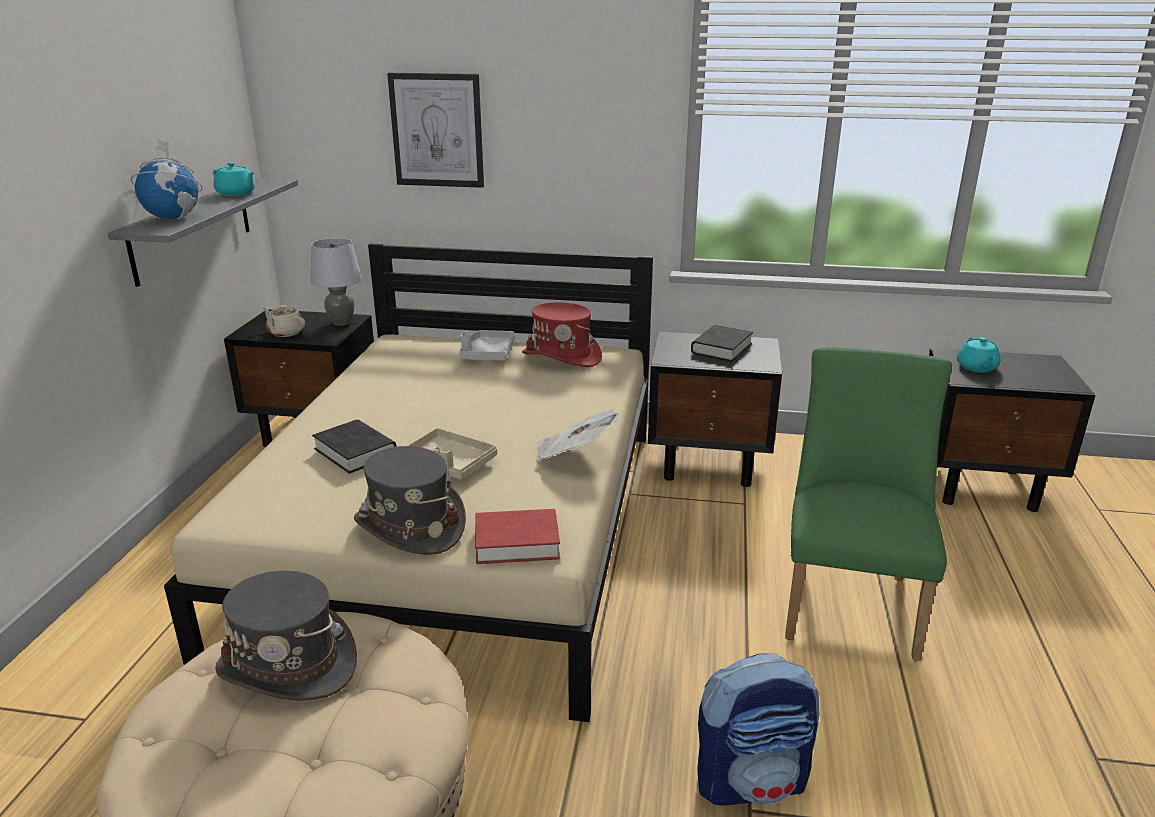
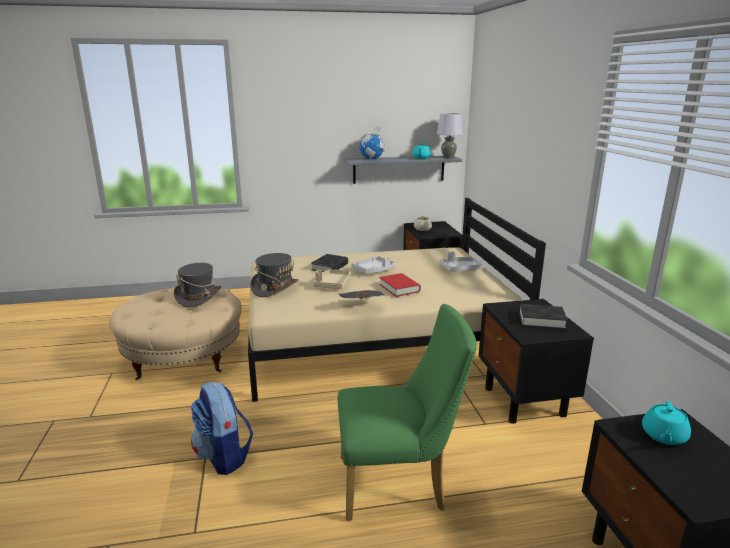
camera: 70 degrees right, 5 degrees down
(341, 322) = (447, 234): grey table lamp -> grey table lamp (448, 158)
(423, 415) = (373, 270): none -> grey tray
(437, 130) = (508, 142): picture -> none
(517, 542) = (272, 308): red book -> red book (399, 288)
(562, 356) = (477, 284): red hat -> none
(976, 368) = (663, 436): turquoise teapot -> turquoise teapot turned 45 degrees counterclockwise

